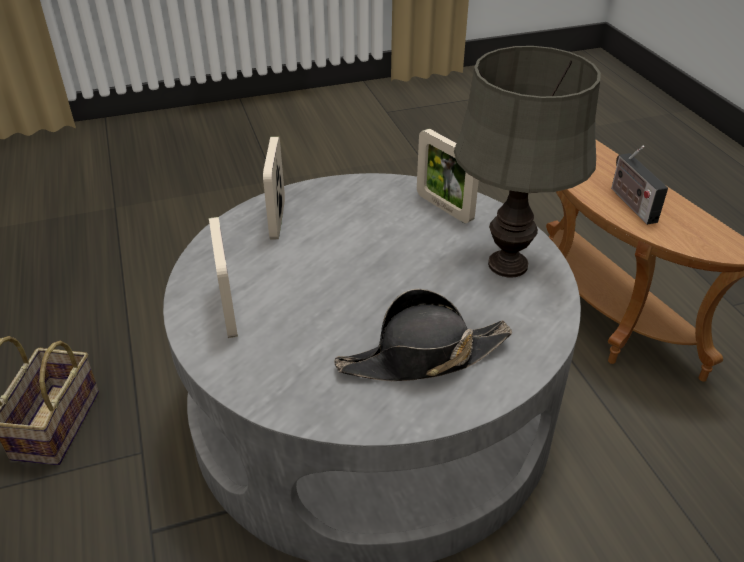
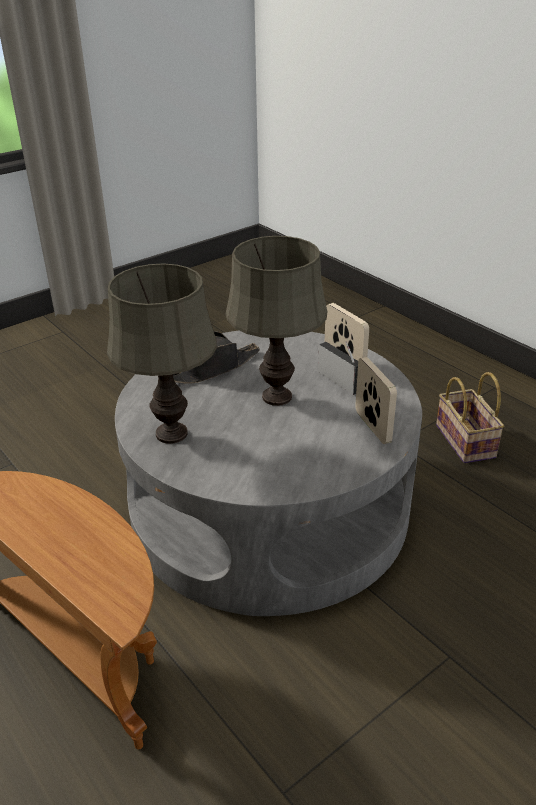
camera: 160 degrees right, 5 degrees down
(357, 282) = (277, 397): none -> grey table lamp
(444, 208) = (240, 472): picture frame -> none
(630, 203) = (60, 514): radio -> radio (341, 382)

